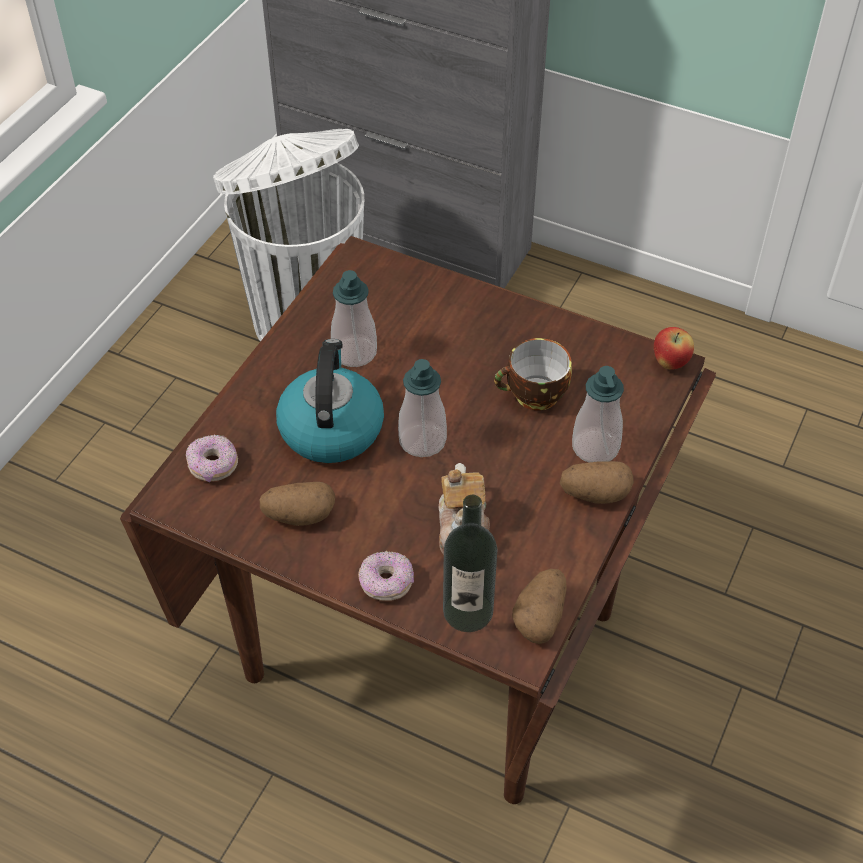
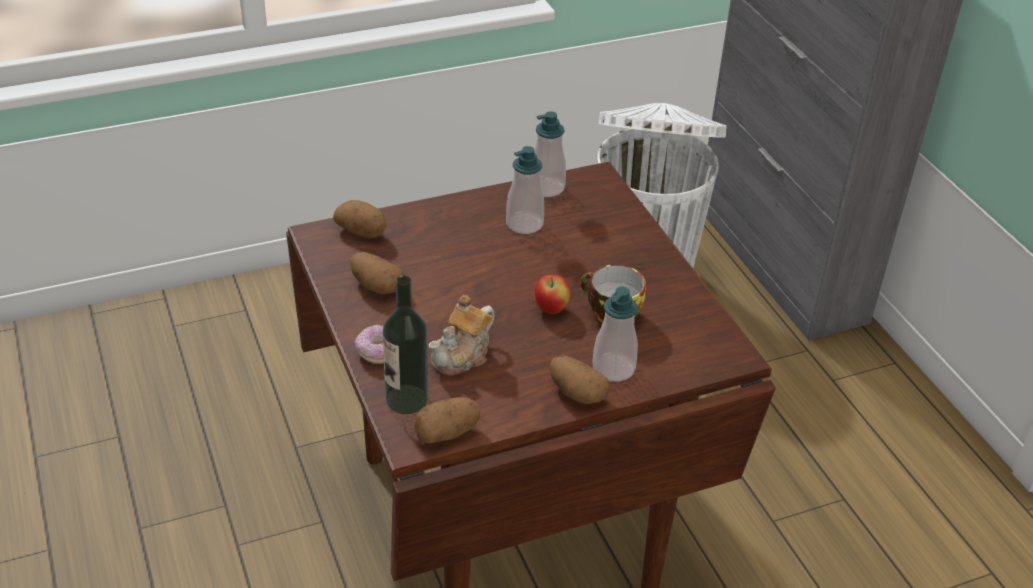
camera: 40 degrees right, 10 degrees down
(213, 466) = (362, 232): donut -> potato
(331, 428) = (455, 254): kettle -> none
(422, 440) = (503, 294): soap dispenser -> soap dispenser (546, 187)
(670, 363) = (737, 355): apple -> apple (551, 309)

